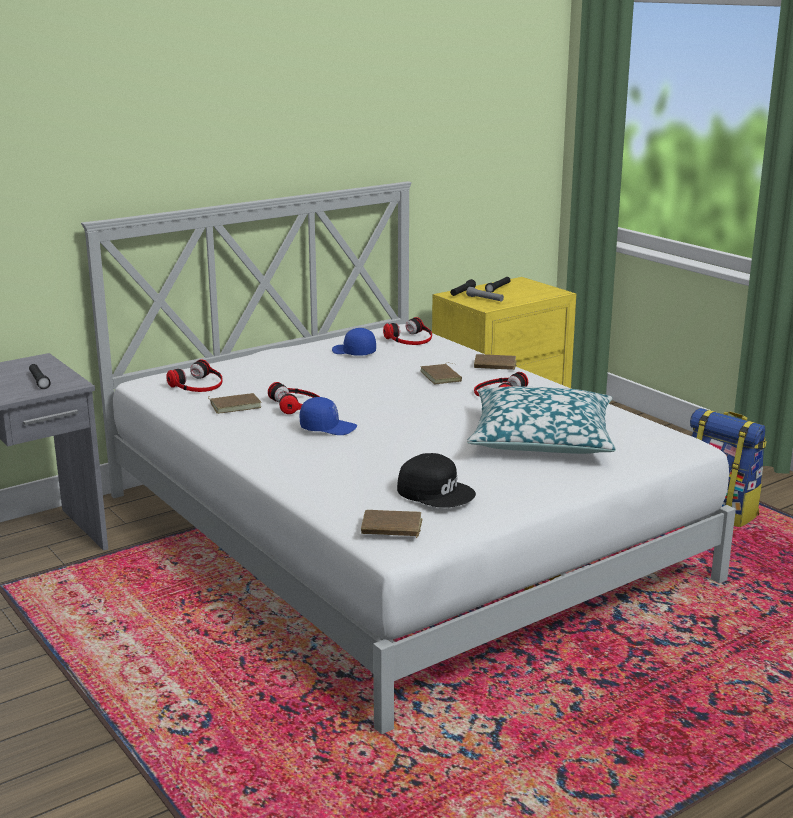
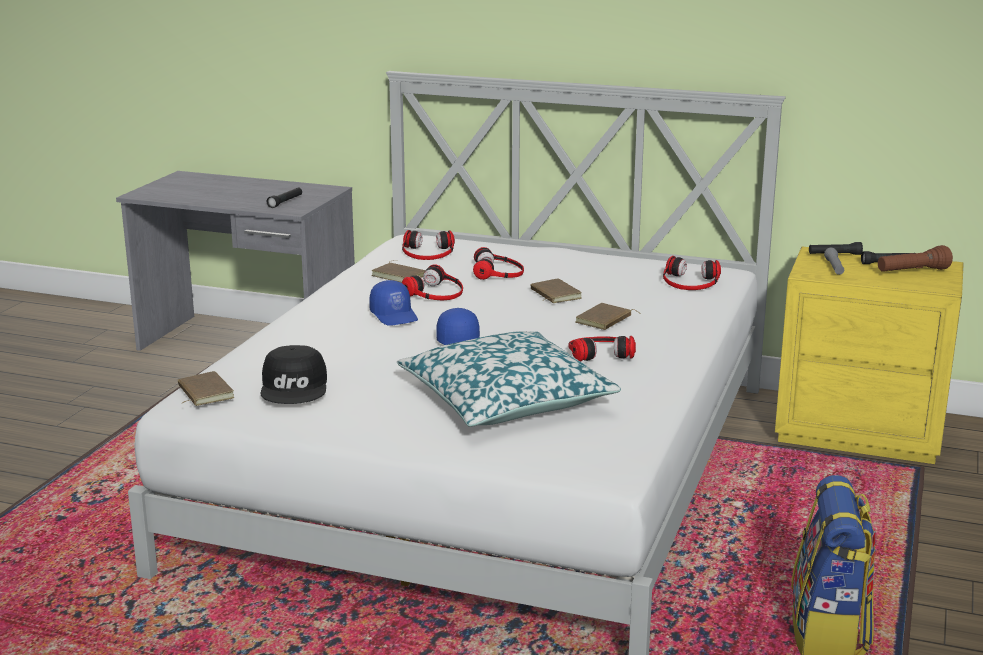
camera: 55 degrees right, 0 degrees up
(288, 377) = (498, 272): none -> headphones
(353, 352) = (610, 274): blue cap -> blue cap (457, 339)
(494, 365) = (686, 332): brown book -> brown book (554, 294)
(520, 288) = (912, 272): none -> brown flashlight

